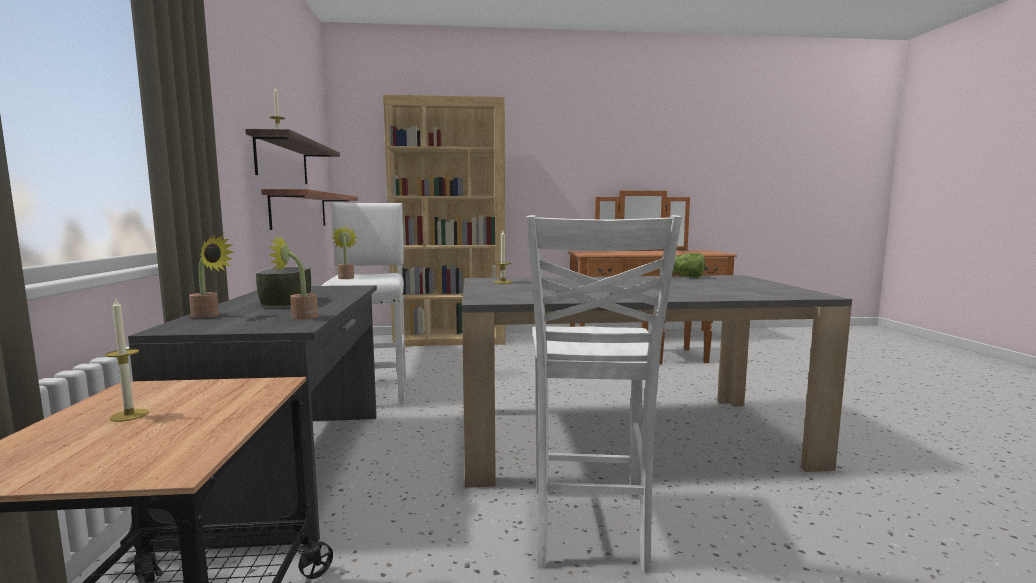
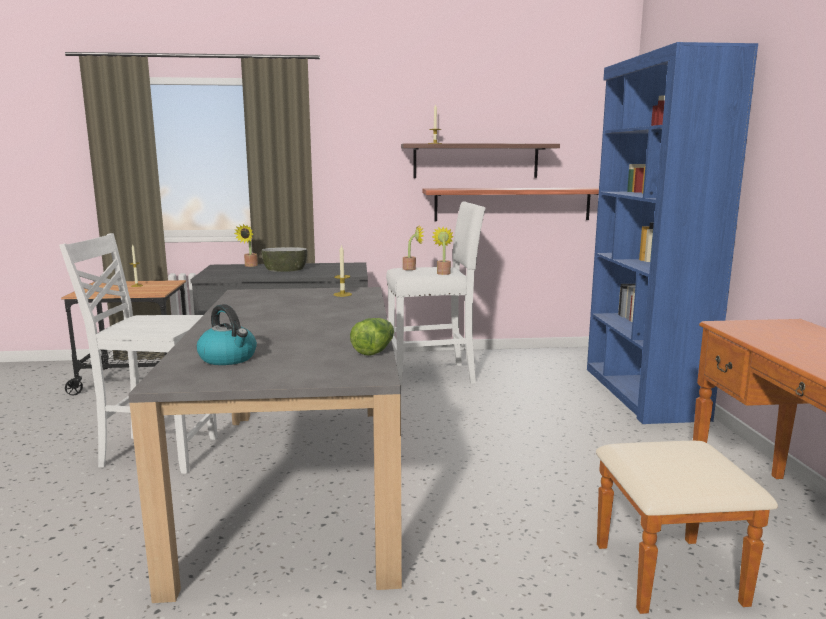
camera: 90 degrees right, 5 degrees up
(299, 317) = (233, 274): potted plant -> potted plant (443, 273)
(450, 339) = (642, 393): brown bookcase -> blue bookcase
(744, 290) = (228, 358): none -> kettle

